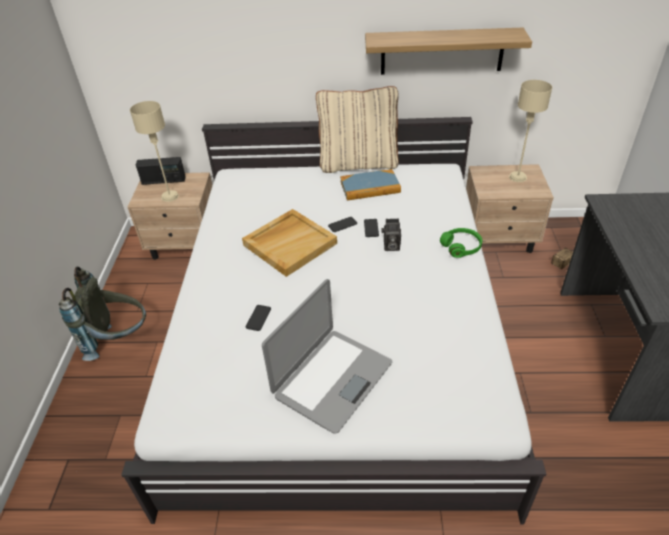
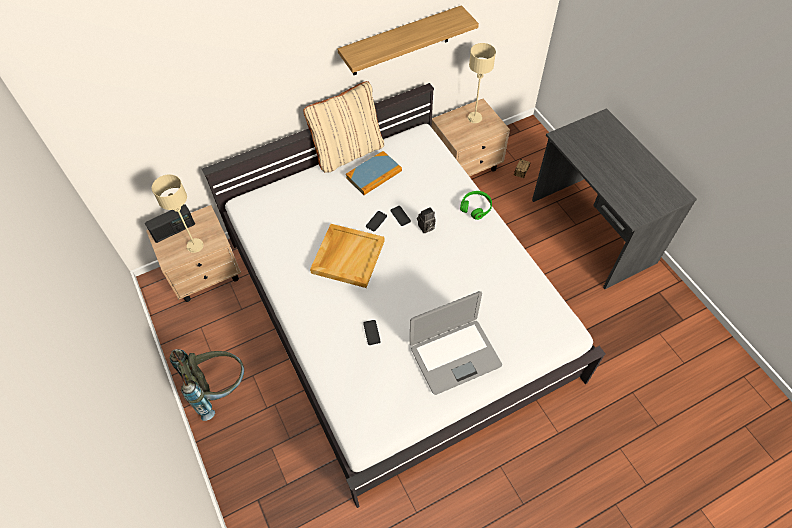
camera: 30 degrees left, 15 degrees up
(332, 379) = (454, 355): laptop -> laptop turned 60 degrees clockwise

